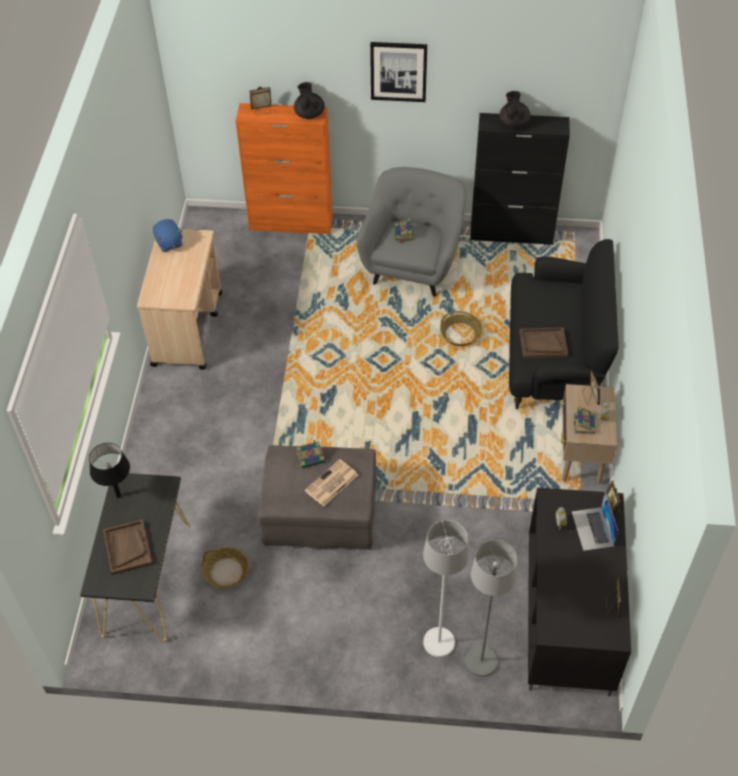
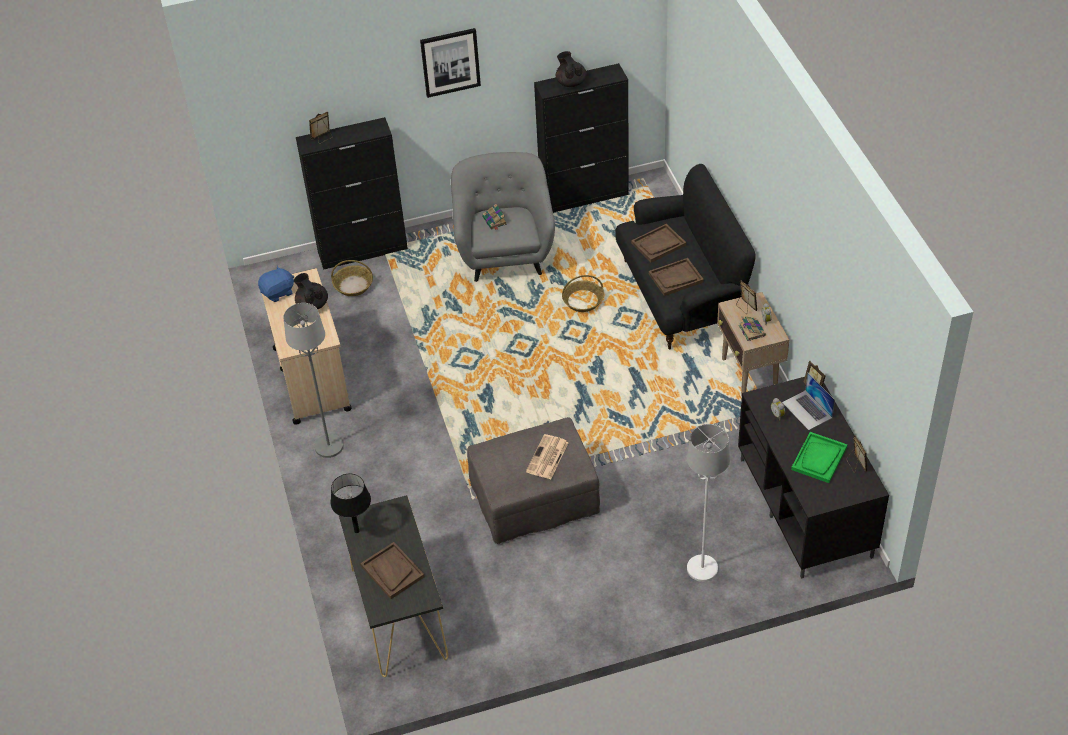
camera: 20 degrees left, 5 degrees down
(169, 243) = (278, 292): blue plush toy -> blue plush toy turned 75 degrees counterclockwise
(226, 572) = (472, 580): basket -> basket (353, 285)
(291, 223) = (363, 250): orange cabinet -> black cabinet
(309, 113) = (371, 128): black teapot -> black teapot (312, 304)
(311, 457) = (516, 442): book -> none
(481, 661) = (747, 570): grey floor lamp -> grey floor lamp (328, 446)
(543, 305) = (658, 244): none -> brown tray
(579, 585) = (819, 459): none -> green tray

